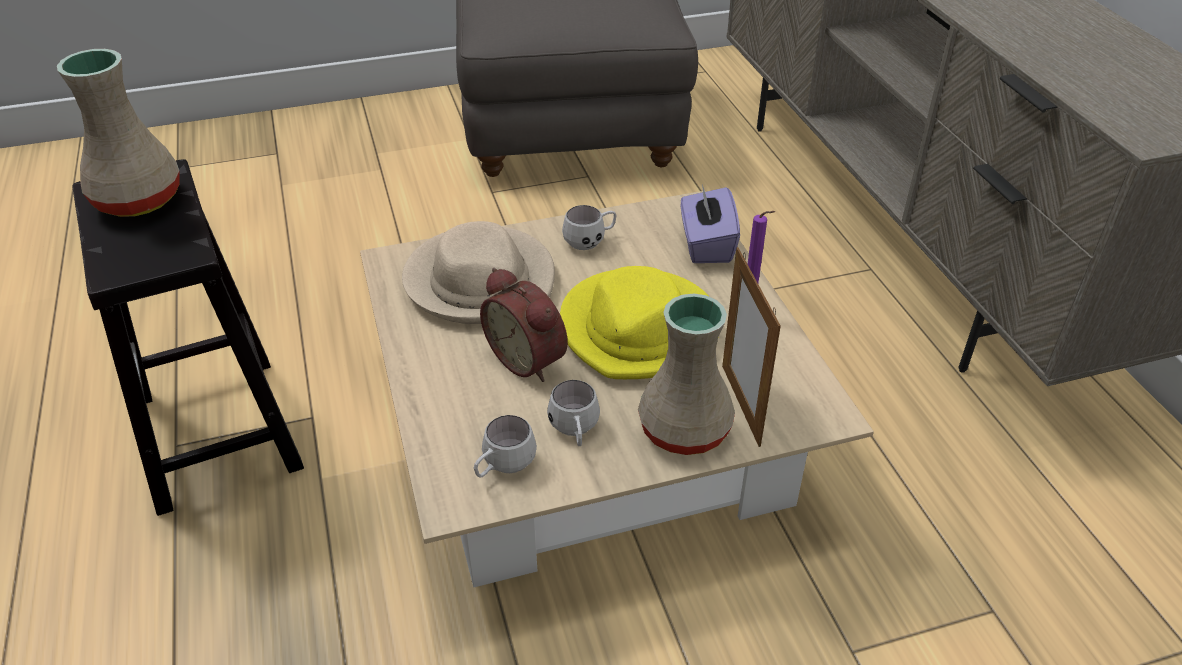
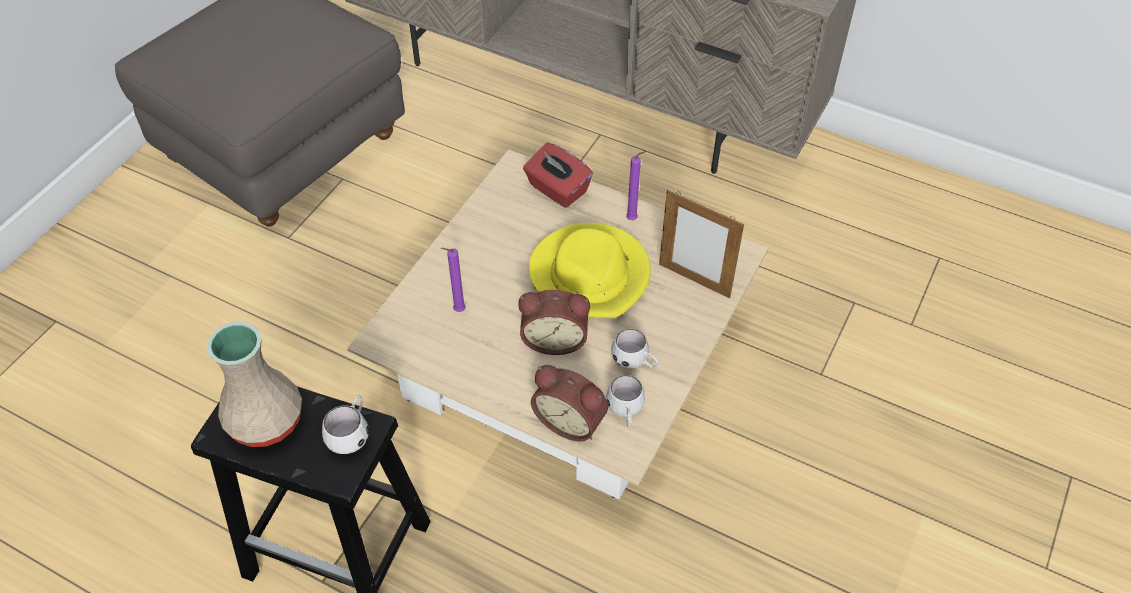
camera: 45 degrees left, 10 degrees up
(445, 435) = (571, 420): none -> alarm clock
(480, 280) = (457, 311): beige hat -> purple candle
(590, 241) = (487, 235): white mug -> white mug (351, 434)
(687, 430) = (686, 316): beige vase -> none
(706, 245) = (557, 189): purple tissue box -> red tissue box

